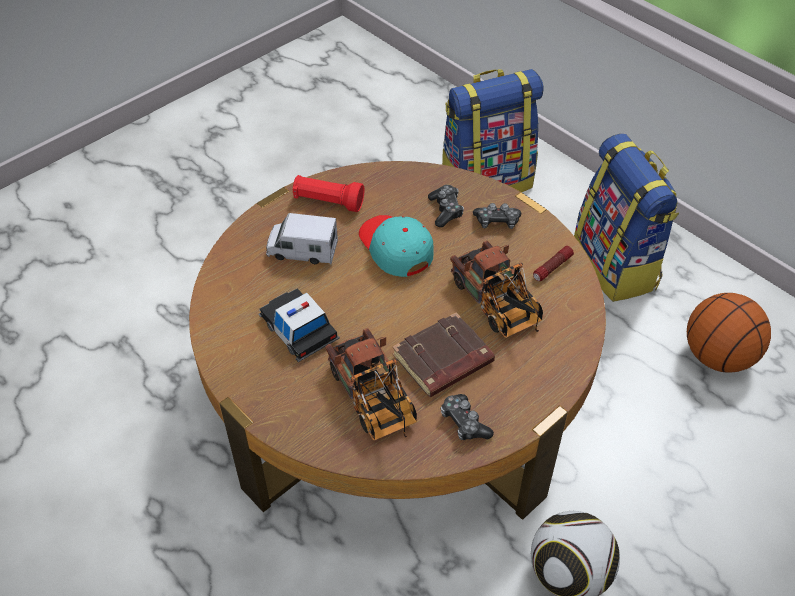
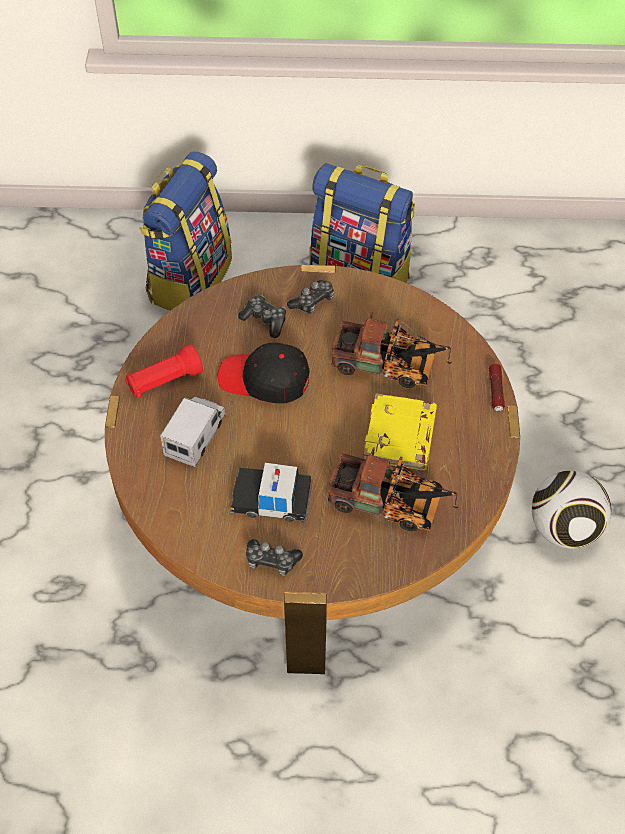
camera: 45 degrees left, 5 degrees up
(302, 250) = (195, 436): toy truck -> toy truck turned 150 degrees clockwise
(395, 248) = (264, 379): turquoise cap -> black cap
(443, 361) = (401, 437): brown book -> yellow book
(464, 423) = (465, 469): game controller -> game controller (271, 561)
(552, 268) = (392, 309): flashlight -> flashlight (496, 391)
(717, 356) = (496, 299): basketball -> none

